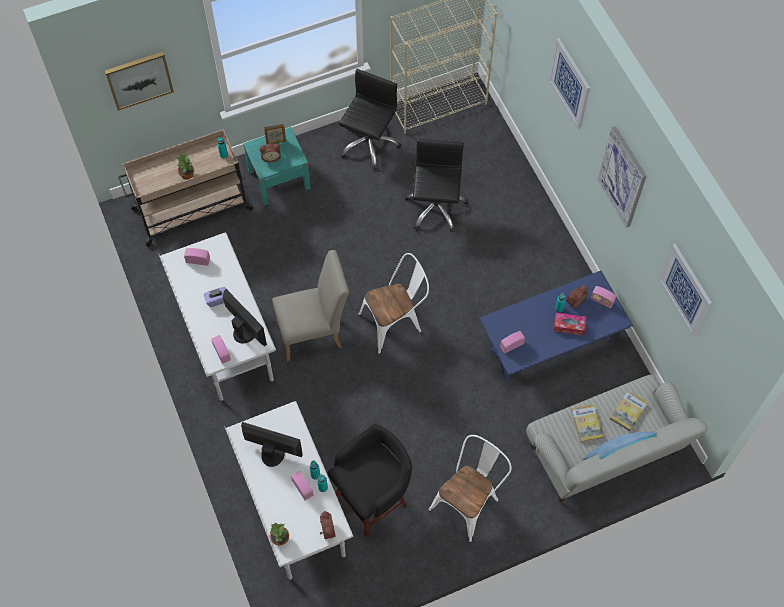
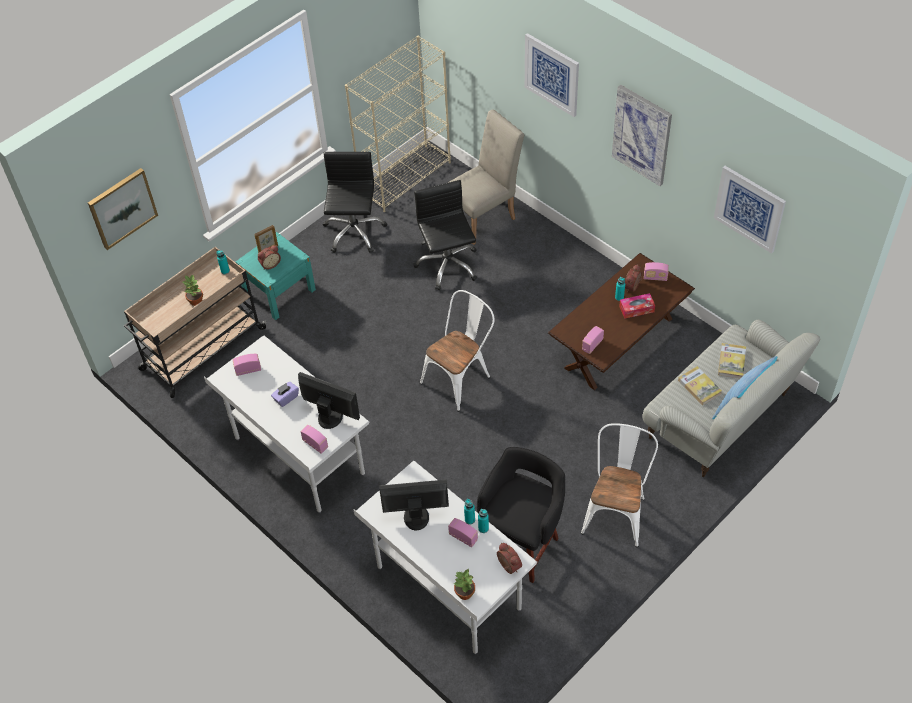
camera: 20 degrees left, 10 degrees down
(314, 333) = (385, 416): beige chair -> beige chair (485, 217)
(549, 344) = (618, 343): blue coffee table -> brown coffee table

